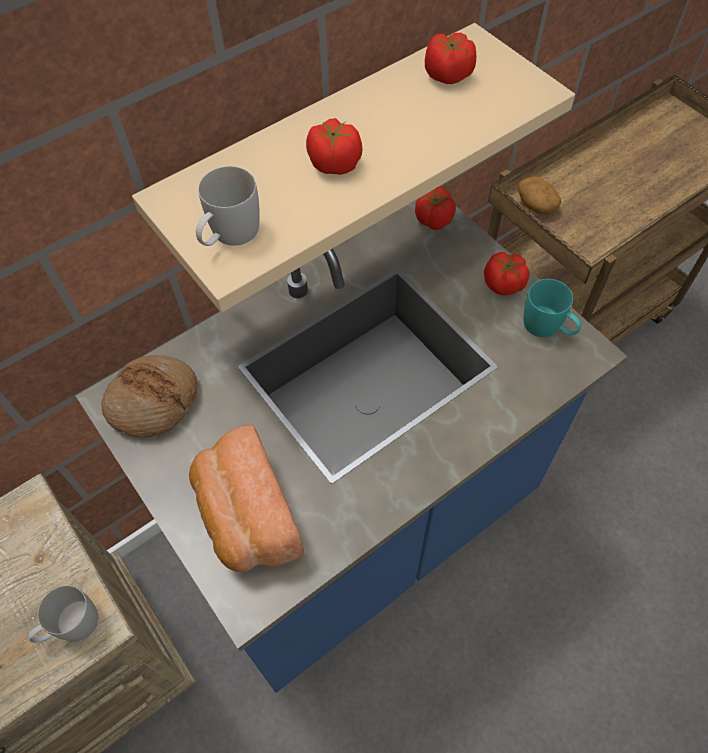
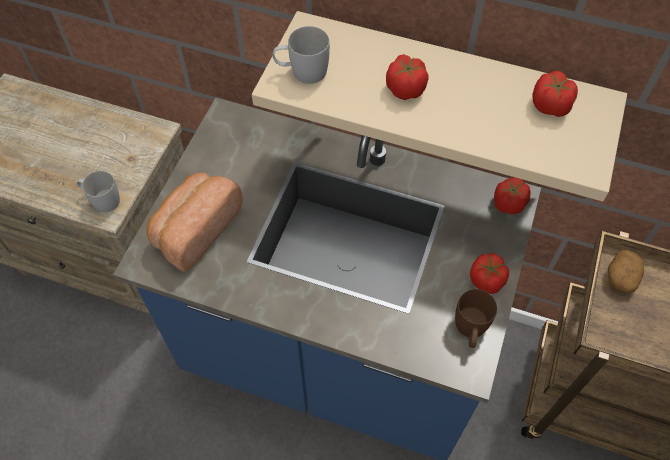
camera: 55 degrees right, 0 degrees up
(153, 401) = (238, 136): bread -> none
(548, 328) = (470, 330): turquoise mug -> brown mug

